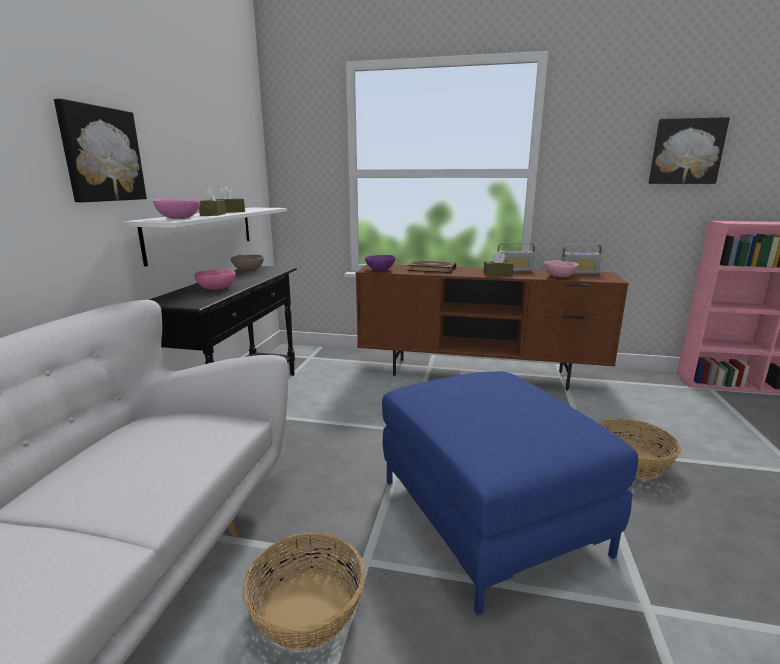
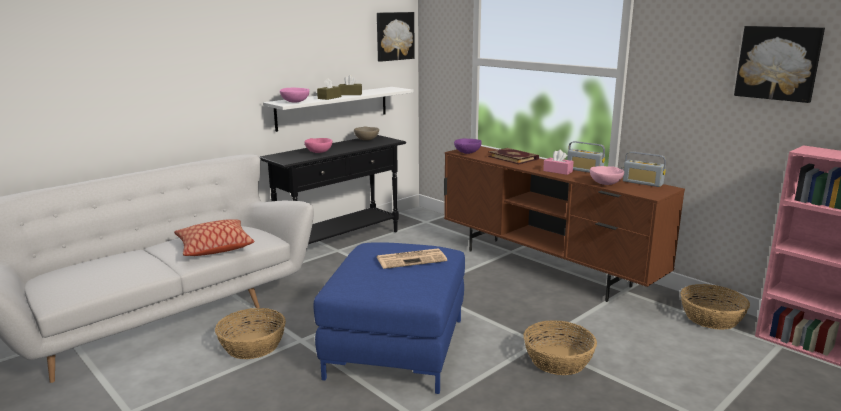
camera: 35 degrees right, 0 degrees up
(101, 154) = (251, 62): picture -> picture (394, 36)
(161, 465) = (214, 247): none -> pillow
(497, 273) = (557, 171): brown tissue box -> pink tissue box
(500, 394) = (412, 259): none -> newspaper
(645, 381) = (711, 318): none -> basket

